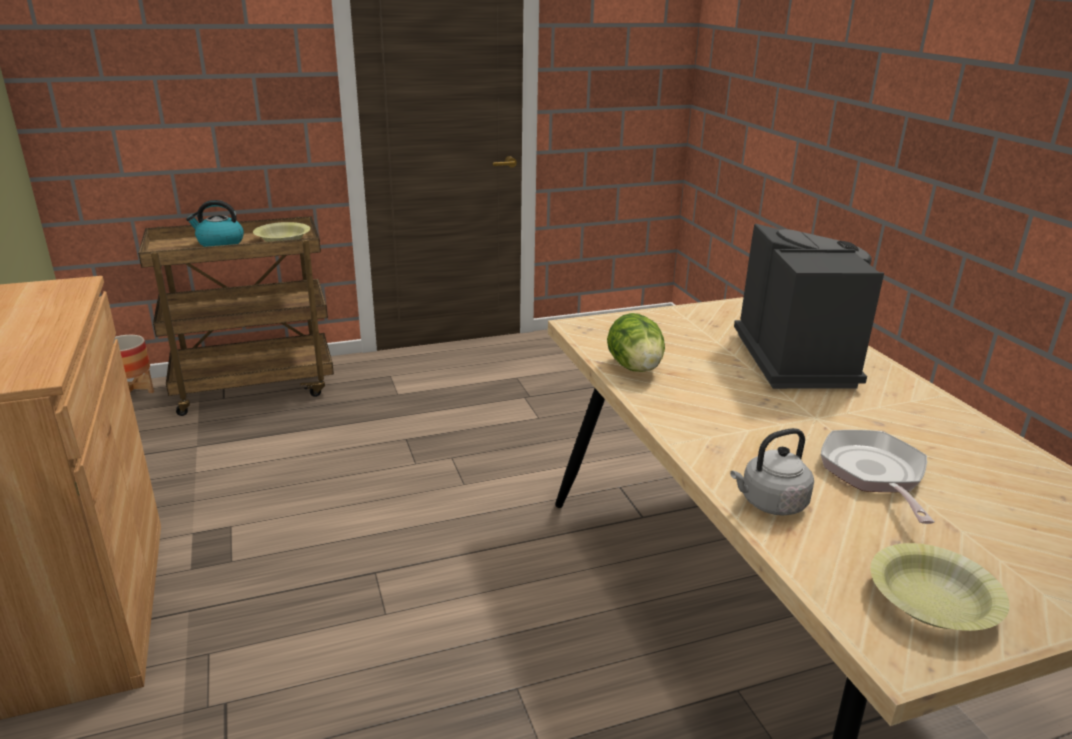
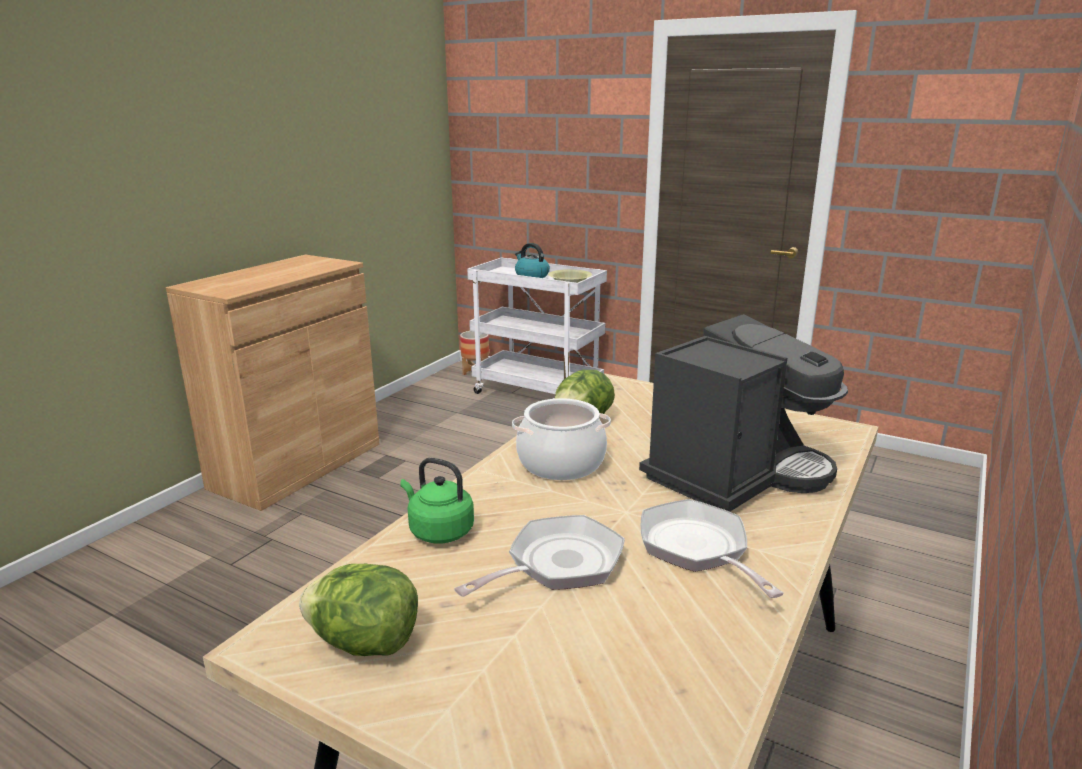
camera: 50 degrees right, 5 degrees down
(256, 386) = (538, 393): brown cart -> white cart
(704, 407) = (561, 463): none -> cooking pot
(770, 503) = (438, 531): grey kettle -> green kettle
(894, 418) = (697, 549): none -> frying pan
(932, 602) = (365, 643): yellow bowl -> lettuce

